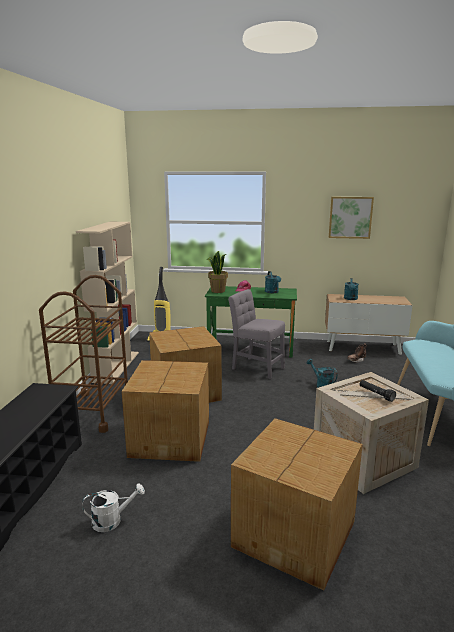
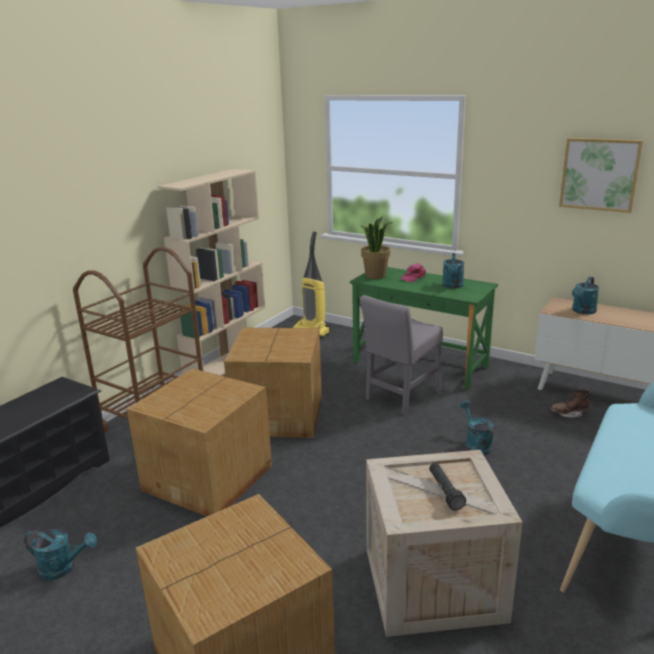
camera: 25 degrees right, 5 degrees up
(112, 520) = (63, 568): white watering can -> turquoise watering can
(256, 367) = (401, 396): grey chair -> grey chair turned 105 degrees counterclockwise

